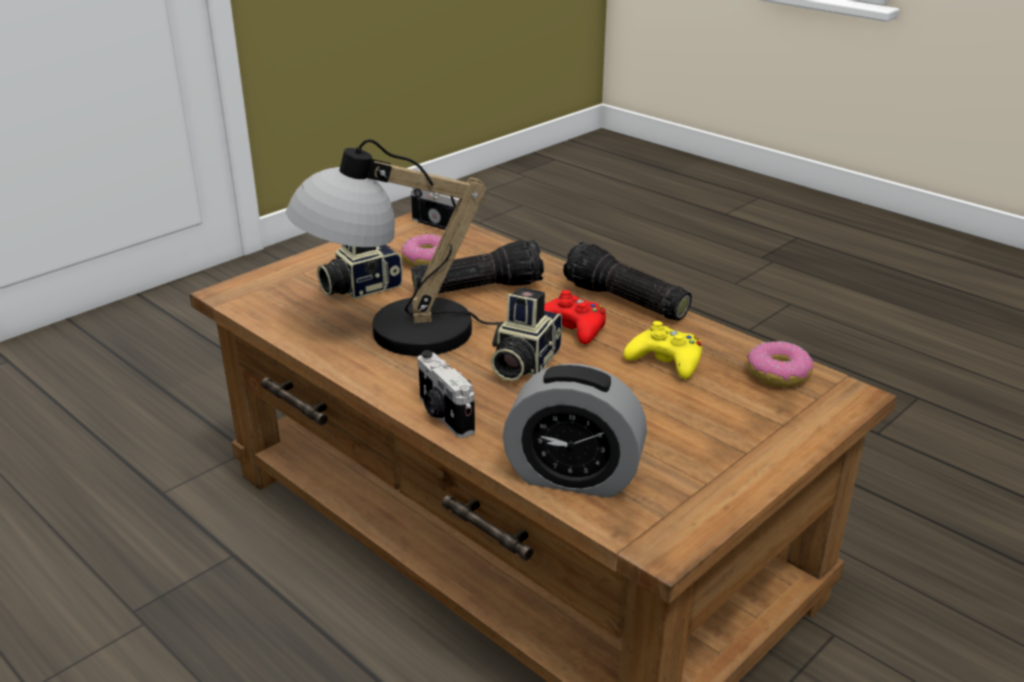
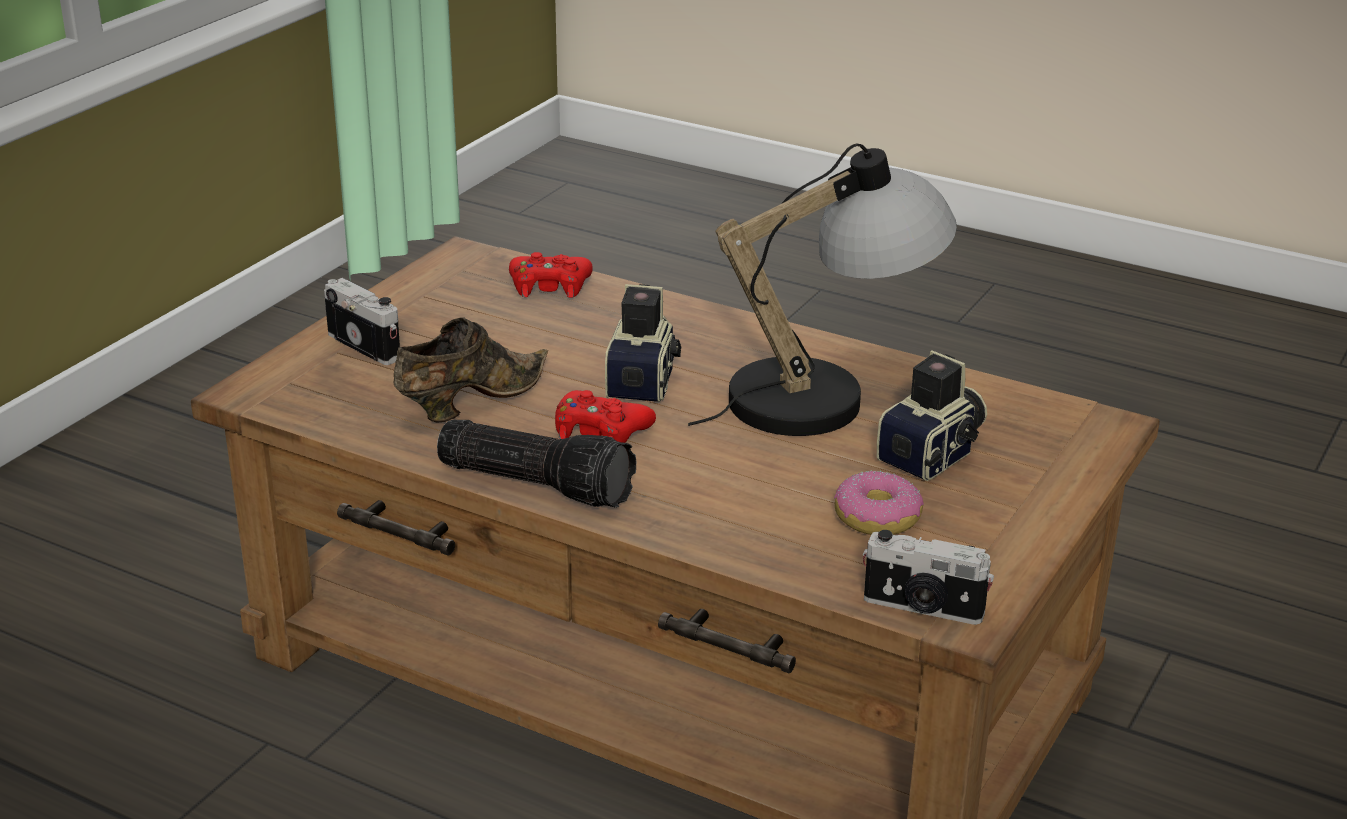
camera: 165 degrees right, 0 degrees up
(444, 416) = (701, 318): camera -> camera (366, 345)
(478, 287) = (764, 478): flashlight -> none
(573, 476) = (549, 286): alarm clock -> red game controller
(666, 361) = (469, 402): yellow game controller -> brown shoe
(778, 374) = (329, 403): donut -> none

